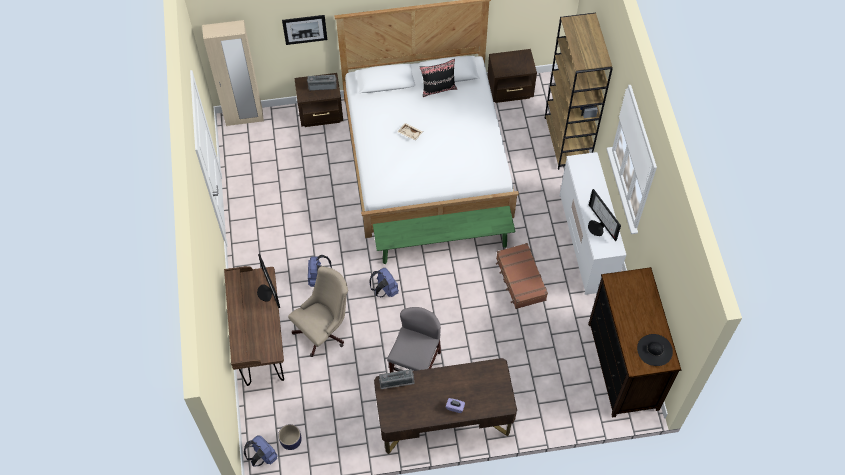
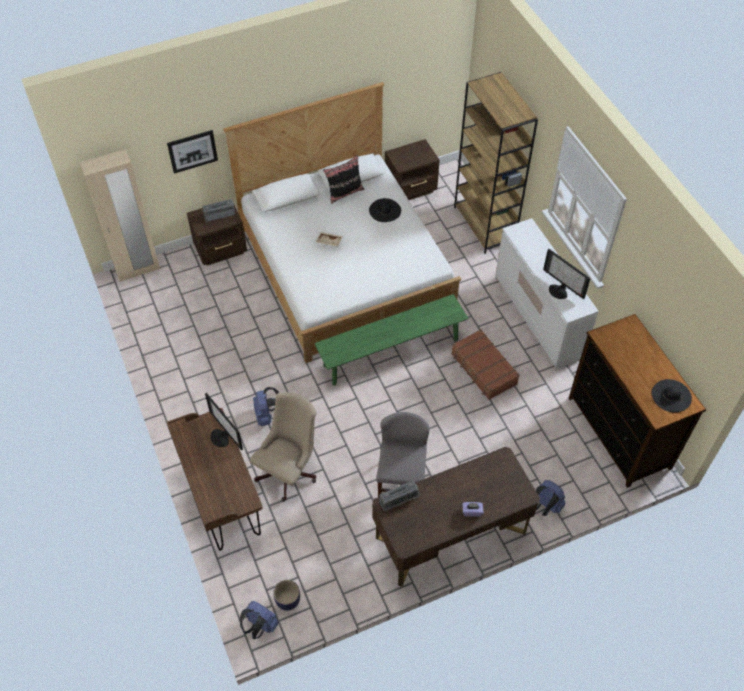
camera: 15 degrees left, 5 degrees down
(385, 290) = (343, 412): blue backpack -> blue backpack (545, 506)
(469, 114) = (385, 210): none -> black hat

